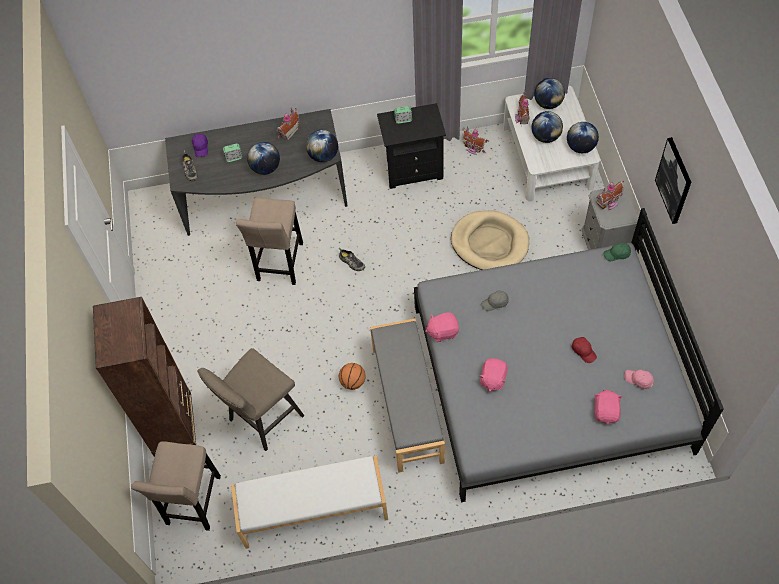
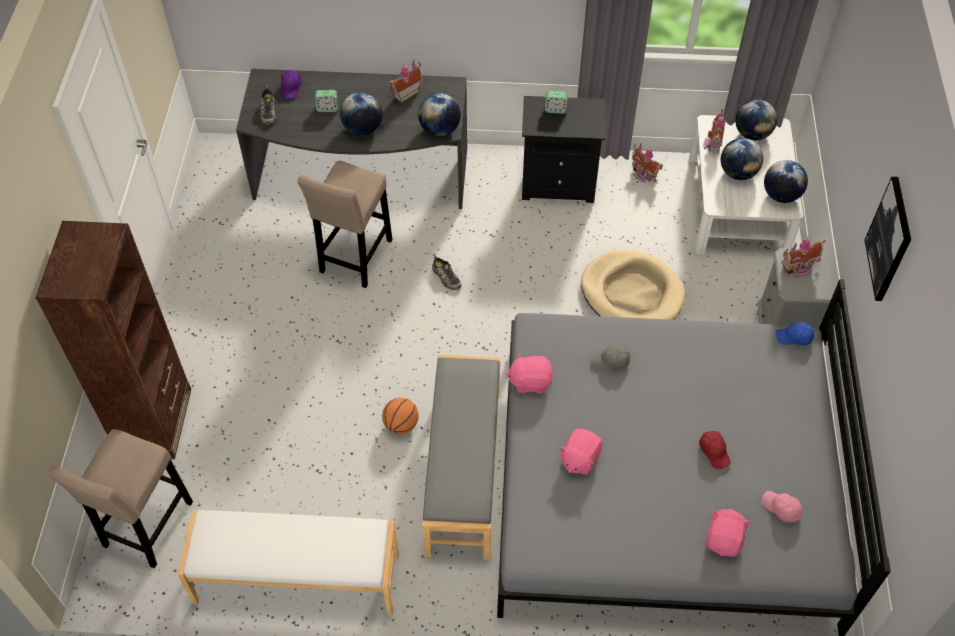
camera: 10 degrees right, 5 degrees down
(262, 420) = (269, 445): beige stool -> none
(617, 254) = (794, 338): green cap -> blue cap

